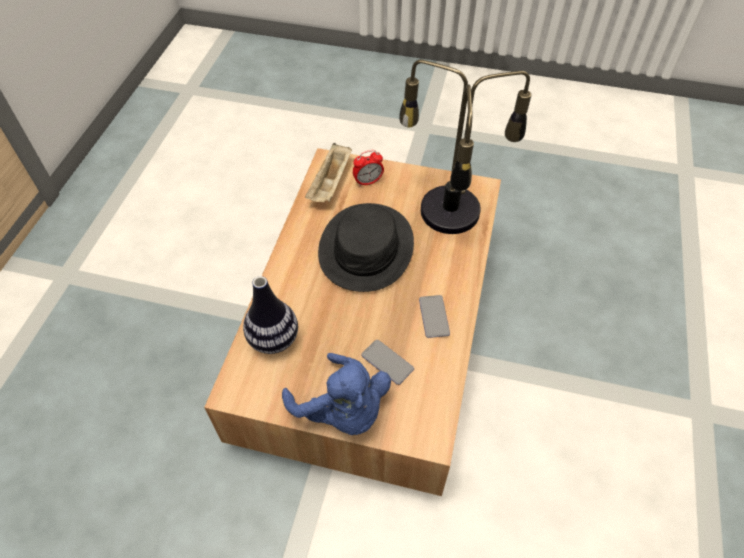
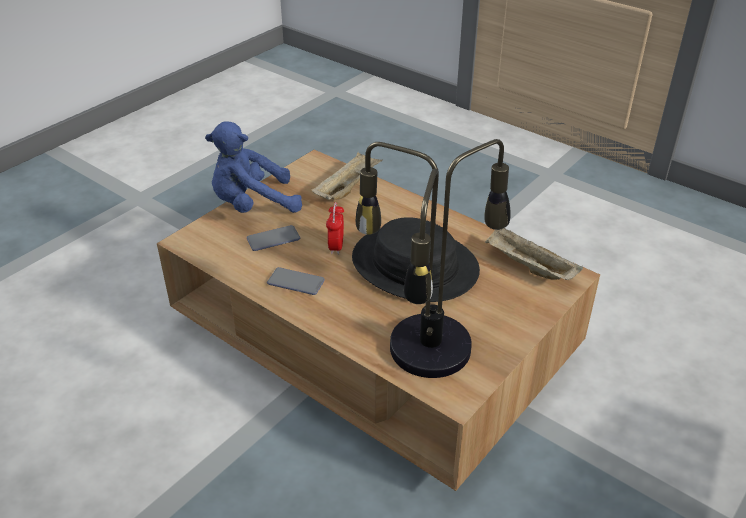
camera: 115 degrees right, 15 degrees down
(273, 339) = (347, 188): vase -> beige tray
(368, 182) = (518, 296): alarm clock -> alarm clock (336, 247)

